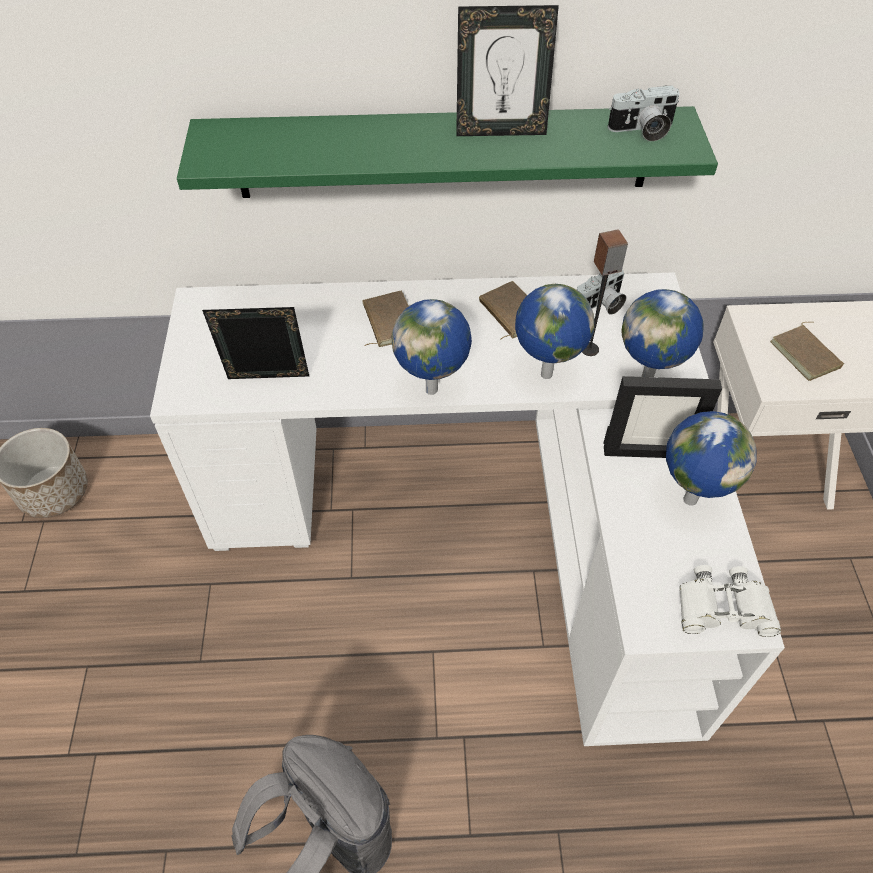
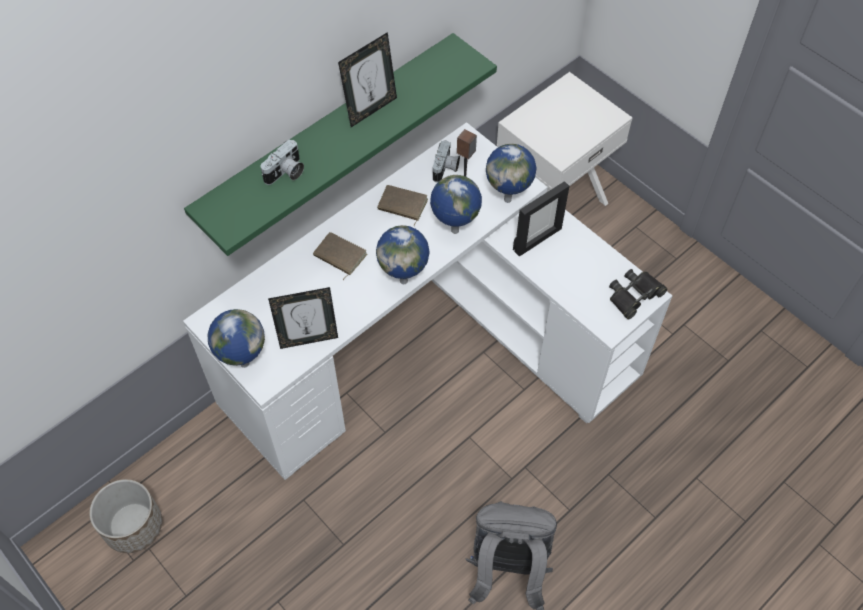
camera: 40 degrees left, 5 degrees up
(268, 382) = (308, 339): picture frame -> picture frame turned 150 degrees counterclockwise
(642, 131) = (442, 65): camera -> camera (286, 173)
(689, 498) = (577, 251): globe -> globe (243, 363)
(723, 608) = (634, 295): white binoculars -> black binoculars
(807, 354) = (562, 128): brown book -> none

